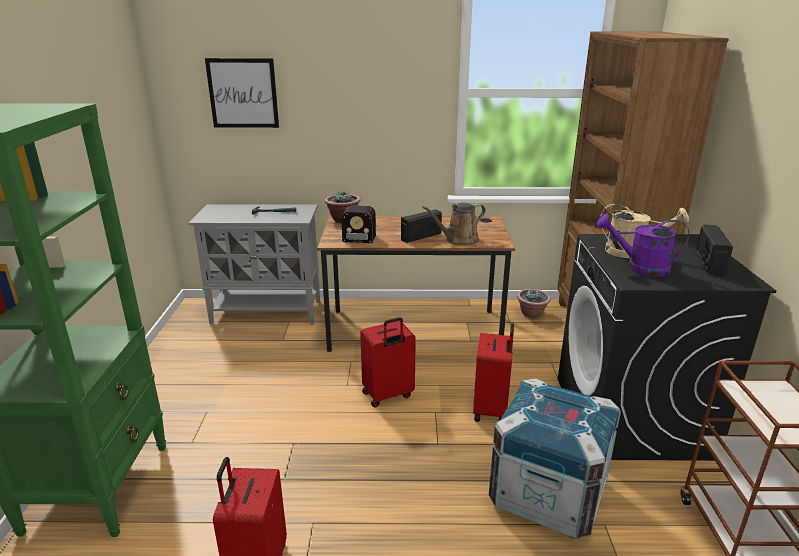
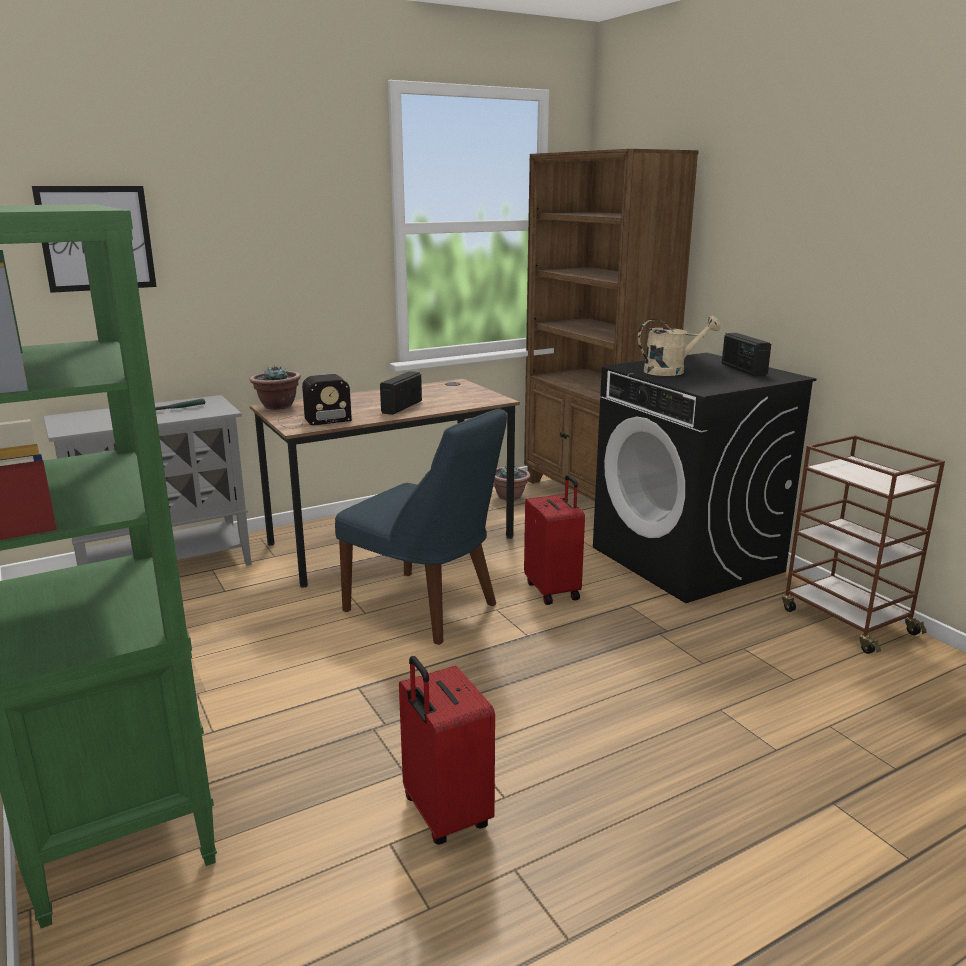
camera: 30 degrees left, 5 degrees down
(388, 395) = (426, 609): red suitcase -> blue chair
(459, 240) = (450, 404): brown watering can -> none
(547, 494) = (675, 642): crate -> none
(639, 268) = (695, 380): purple watering can -> none

